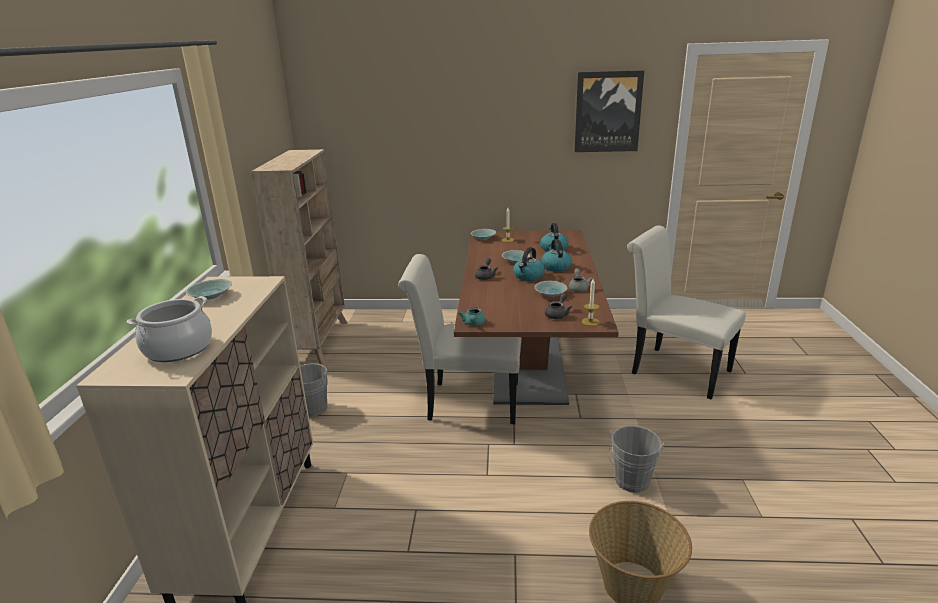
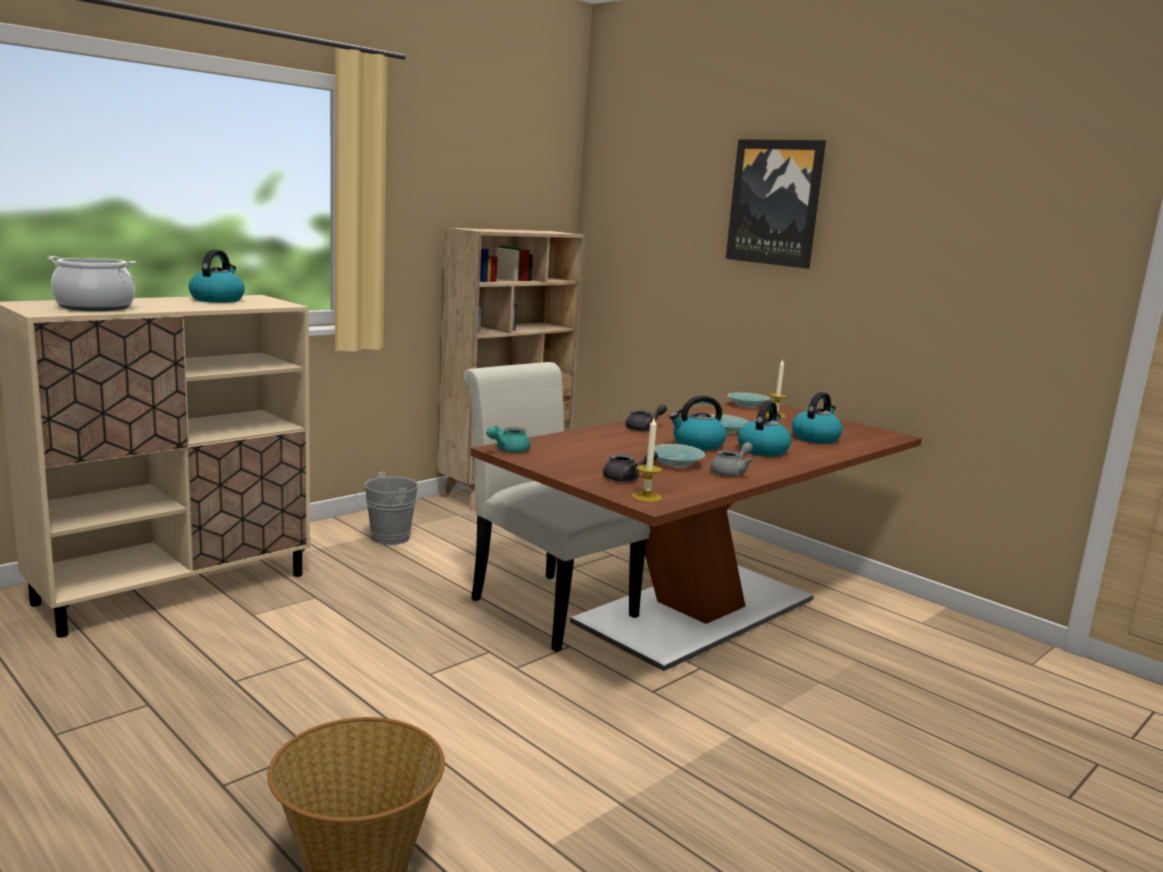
camera: 40 degrees right, 10 degrees down
(210, 297) = (217, 299): turquoise bowl -> kettle
(607, 112) = (1004, 229): picture -> picture (775, 202)
(631, 483) = (573, 786): grey bucket -> none
(674, 370) = (924, 723): white chair -> none

